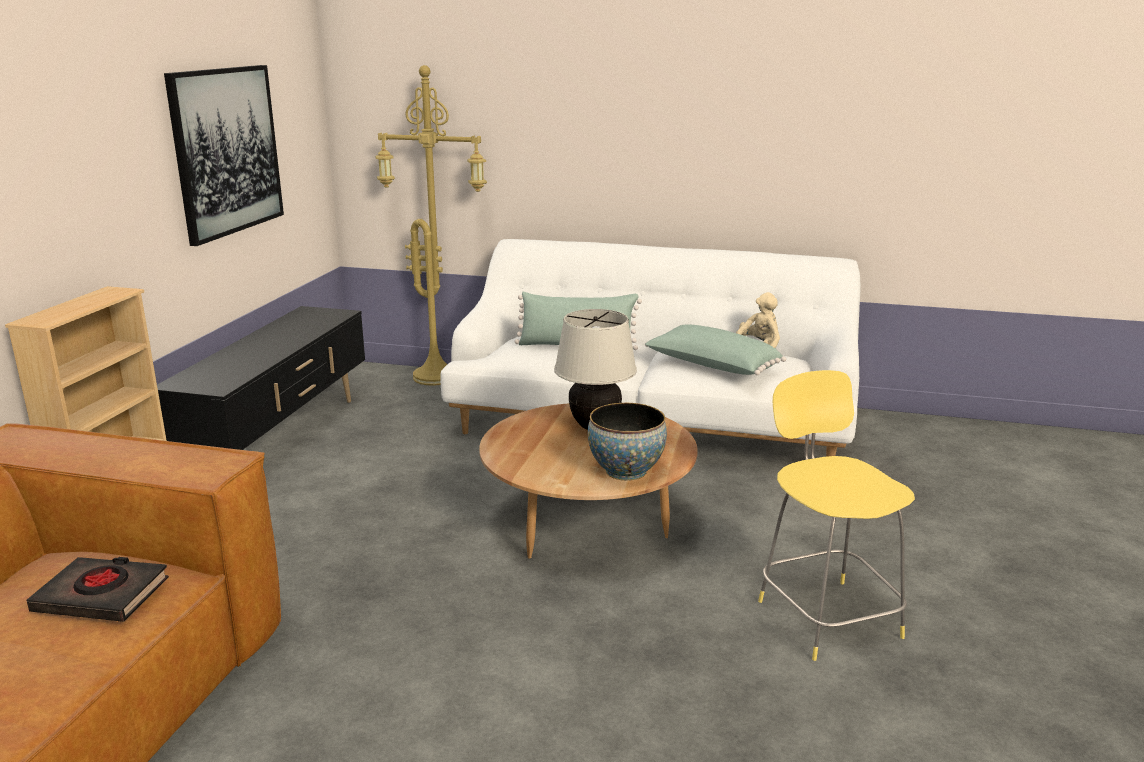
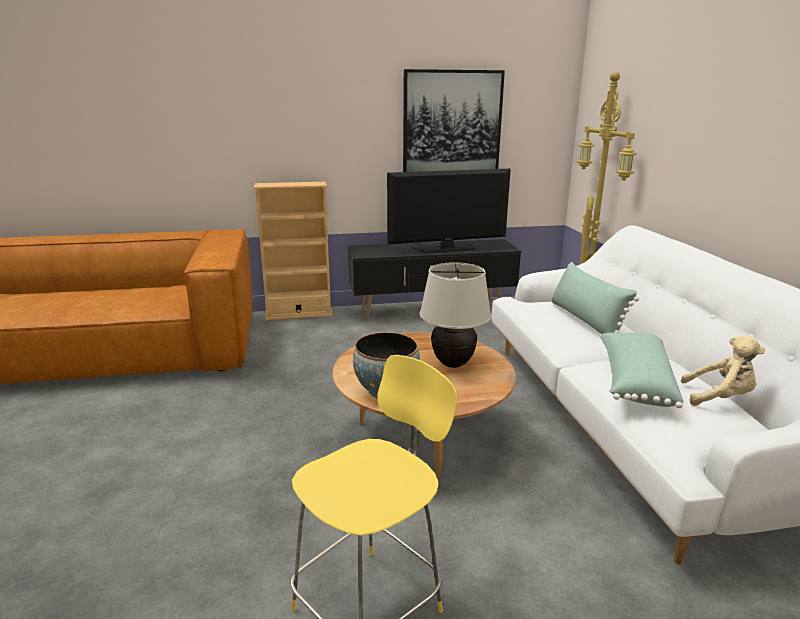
camera: 65 degrees right, 0 degrees up
(102, 596) = (155, 300): black book -> none
(283, 338) = (447, 248): none -> television

